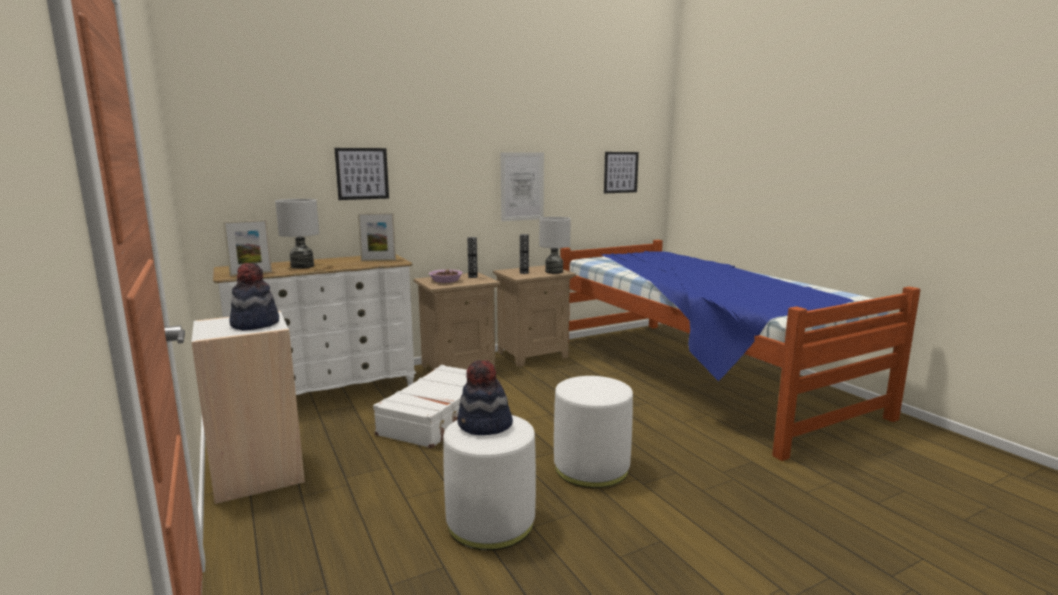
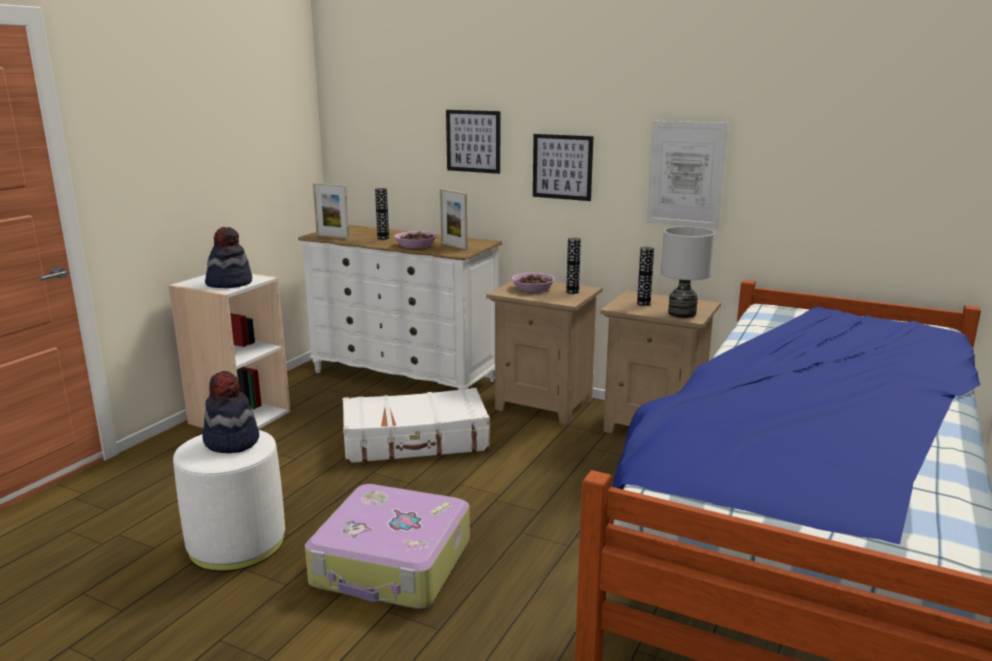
camera: 55 degrees right, 5 degrees up
(302, 266) = (383, 238): grey table lamp -> vase
(349, 264) = (415, 245): none -> bowl
(591, 468) = (392, 564): white ottoman -> suitcase
(620, 172) = (896, 165): picture -> picture (562, 167)

